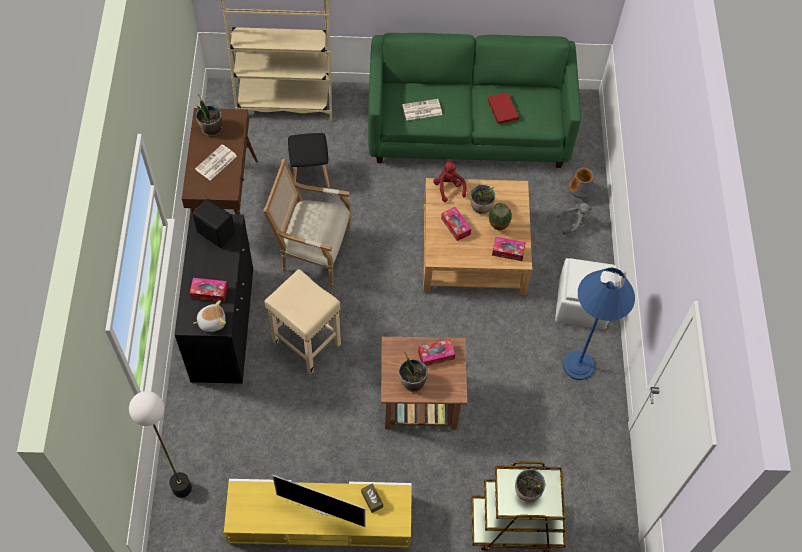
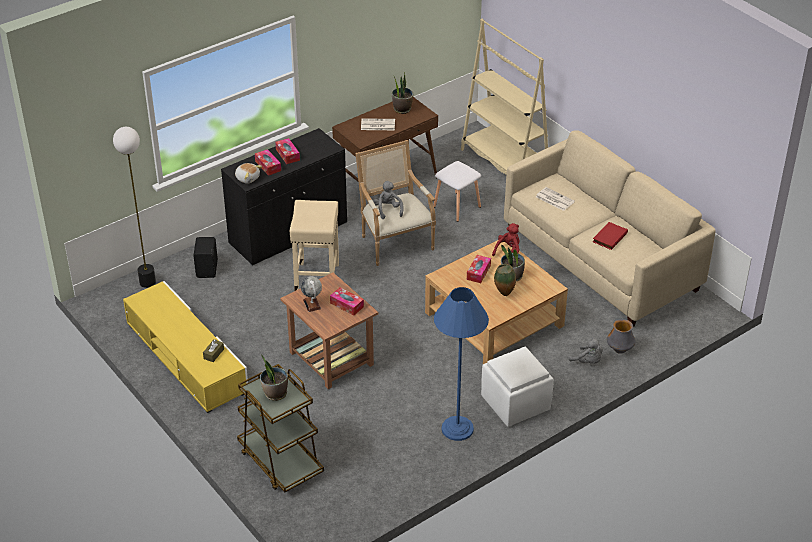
camera: 55 degrees right, 20 degrees down
(216, 232) = (317, 145): black speaker -> black speaker (208, 269)
(310, 174) = (457, 207): black stool -> white stool
(311, 233) = (388, 210): none -> grey plush toy
(322, 509) = (183, 334): television -> none
(412, 382) = (312, 304): potted plant -> globe
(468, 128) = (601, 260): green sofa -> beige sofa
(508, 251) = (489, 309): tissue box -> tissue box (287, 155)

